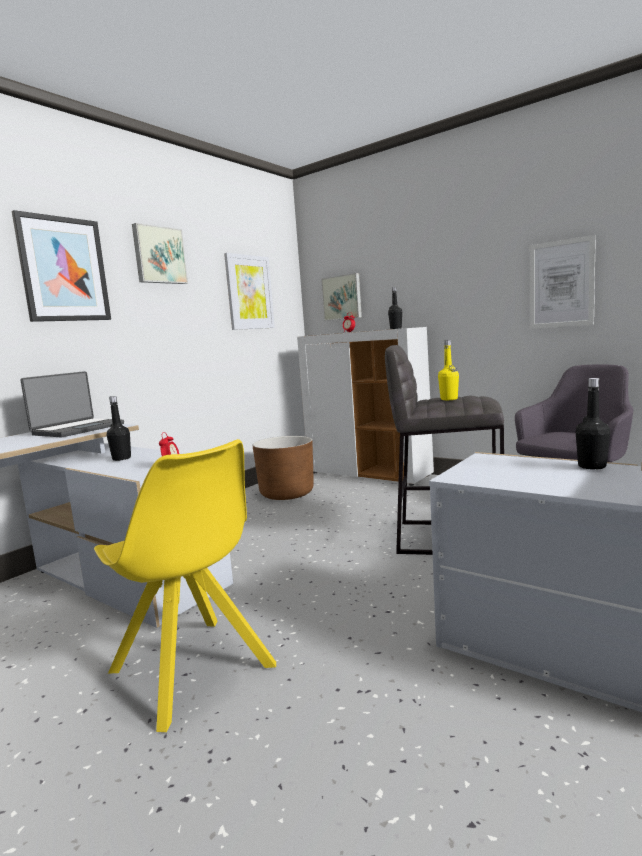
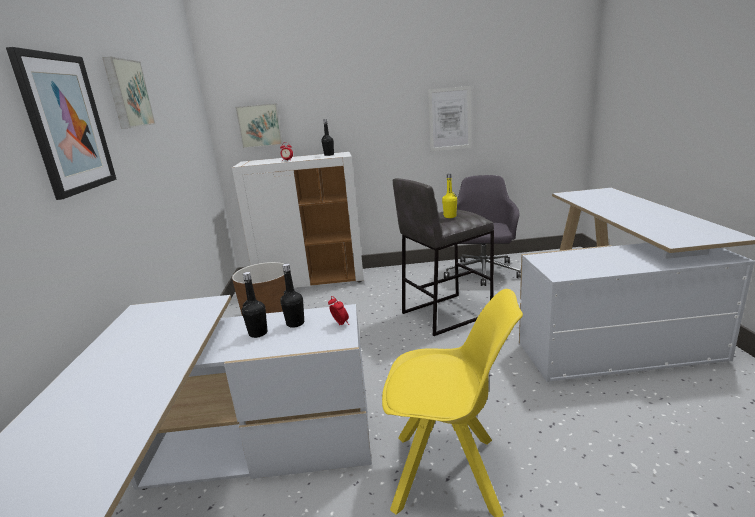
camera: 40 degrees left, 10 degrees up
(77, 429) = (167, 318): laptop -> none
(249, 292) = (184, 126): picture -> none
(592, 466) = (598, 251): black bottle -> black bottle (295, 323)

